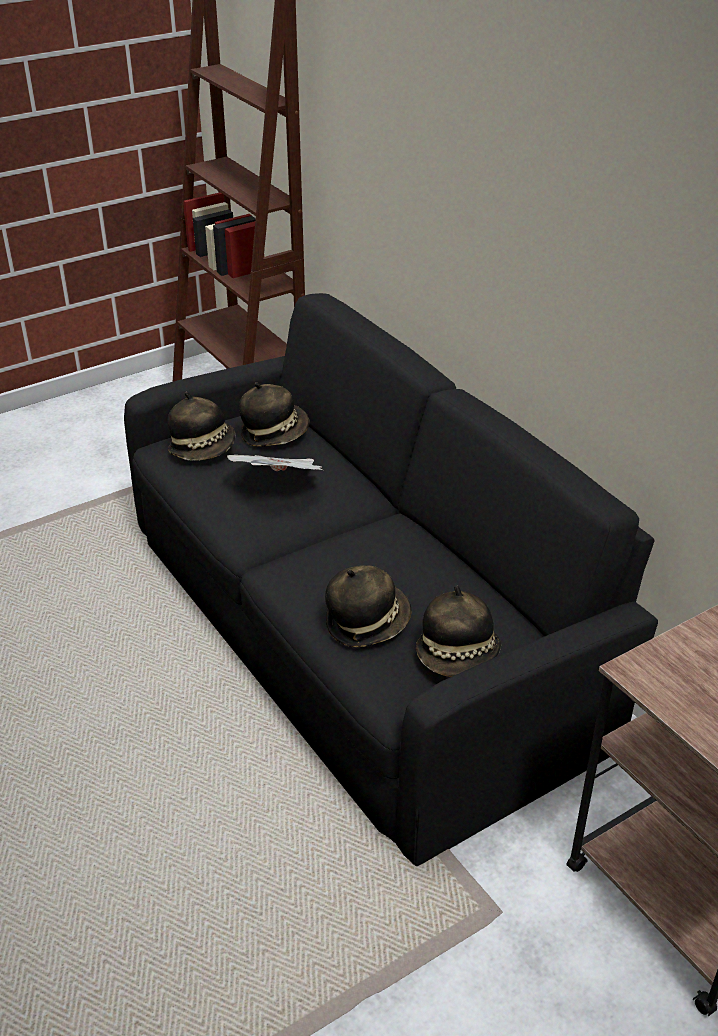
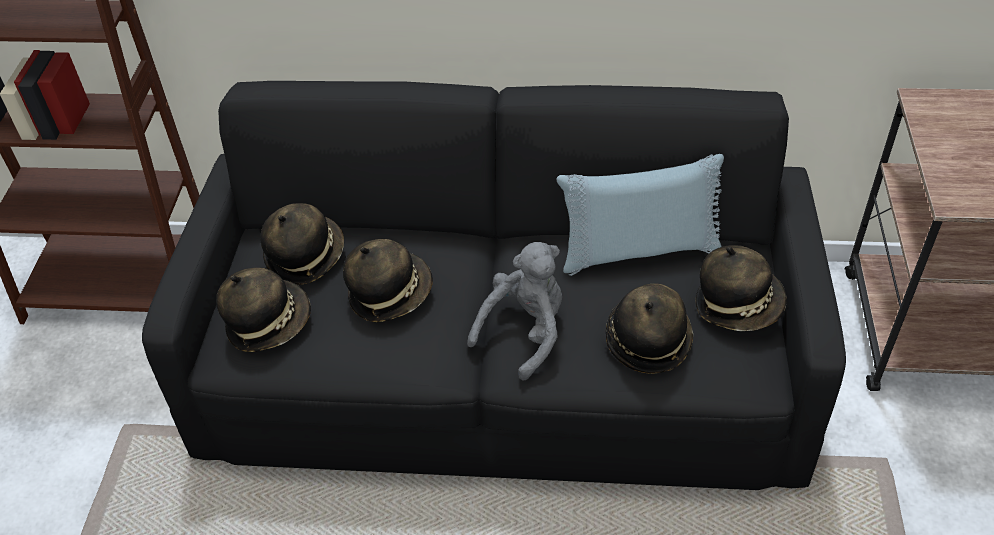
camera: 50 degrees left, 10 degrees up
(280, 483) = (390, 293): newspaper -> hat
(315, 562) = (525, 332): none -> grey plush toy
(458, 578) = (638, 250): none -> blue pillow

